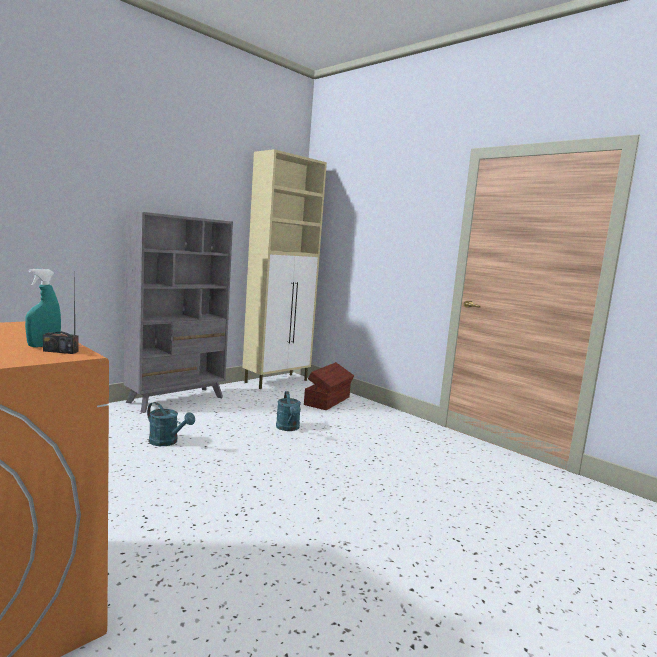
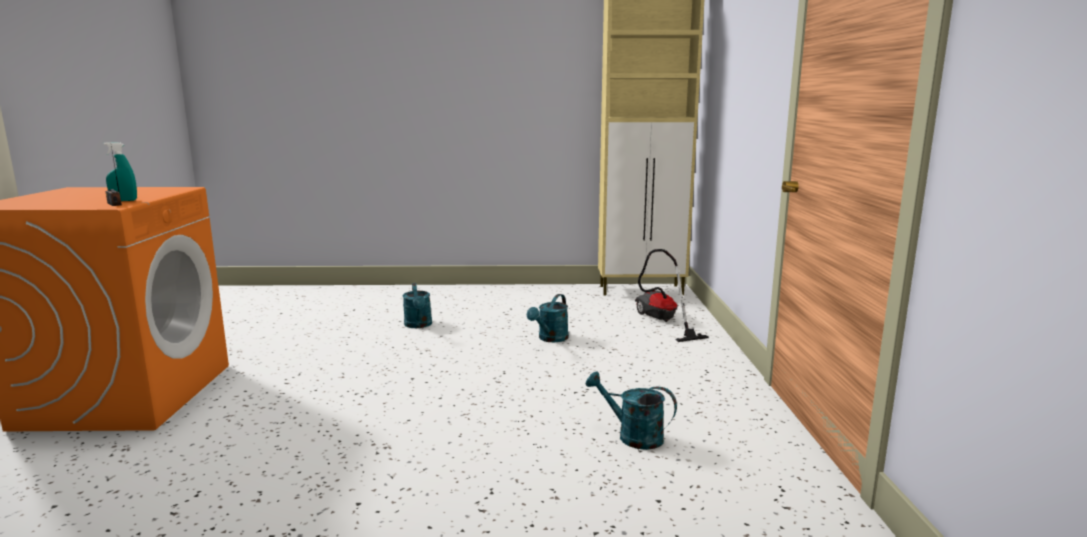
camera: 45 degrees right, 5 degrees up
(177, 400) = (498, 291): grey bookcase -> none
(328, 401) = (661, 321): brown storage box -> vacuum cleaner
(448, 476) = (632, 436): none -> turquoise watering can

